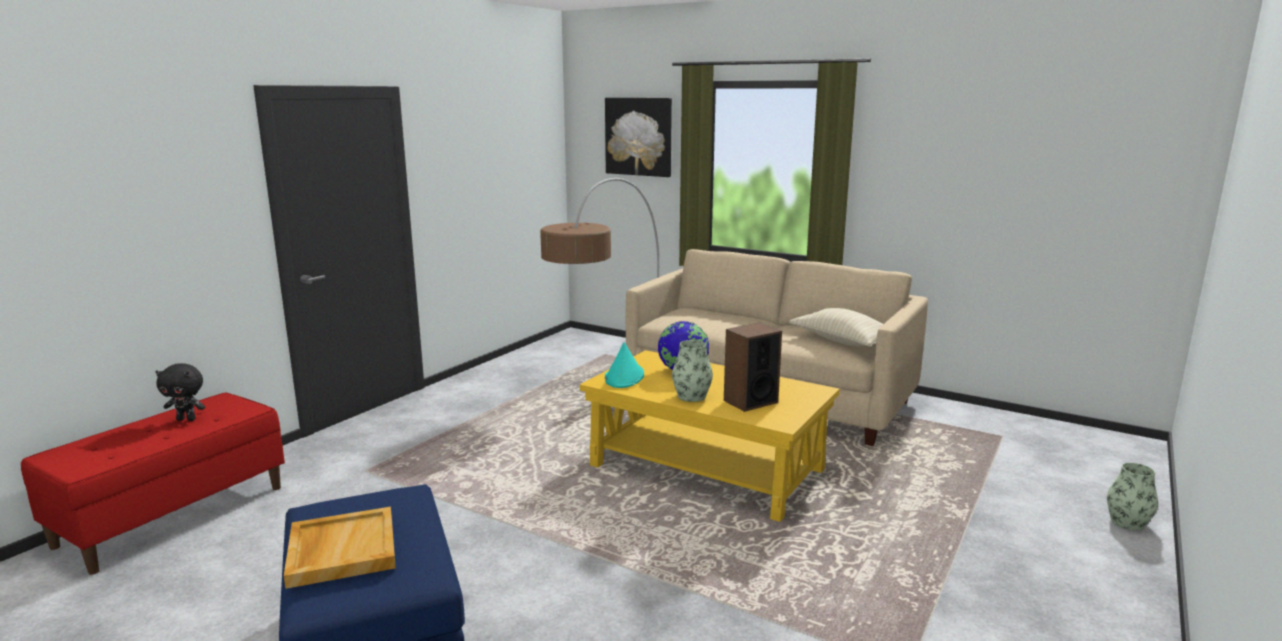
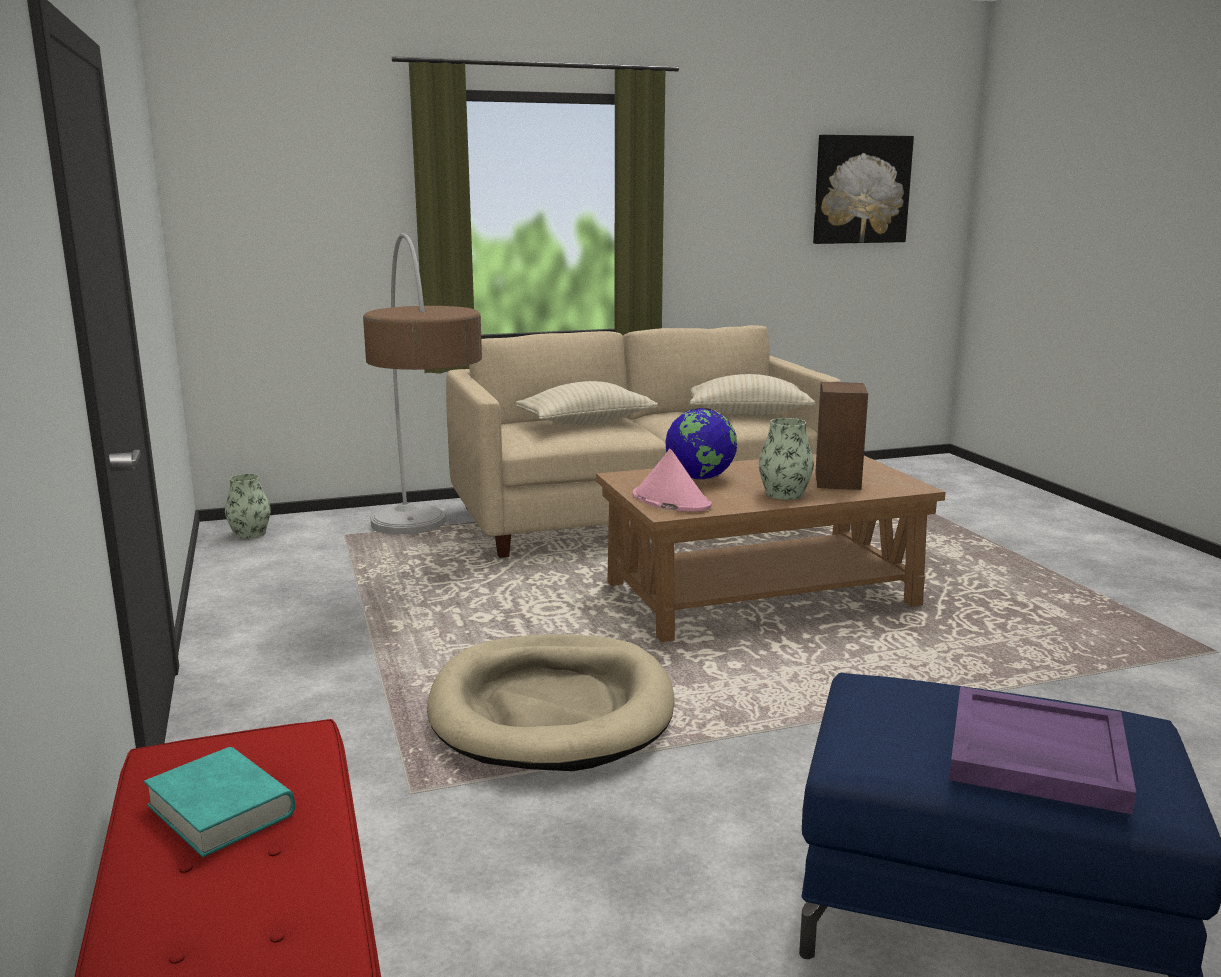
camera: 50 degrees left, 0 degrees up
(187, 419) = (221, 810): black plush toy -> turquoise book
(341, 550) = (1035, 755): beige tray -> purple tray
(476, 469) = (551, 710): none -> beige dog bed
(624, 377) = (670, 501): turquoise hat -> pink hat
(639, 136) = (321, 177): picture -> picture (861, 189)
(707, 468) = (761, 594): yellow coffee table -> brown coffee table
(723, 319) = (586, 423): none -> beige pillow
(1127, 522) = (1057, 509): vase -> vase (250, 534)

